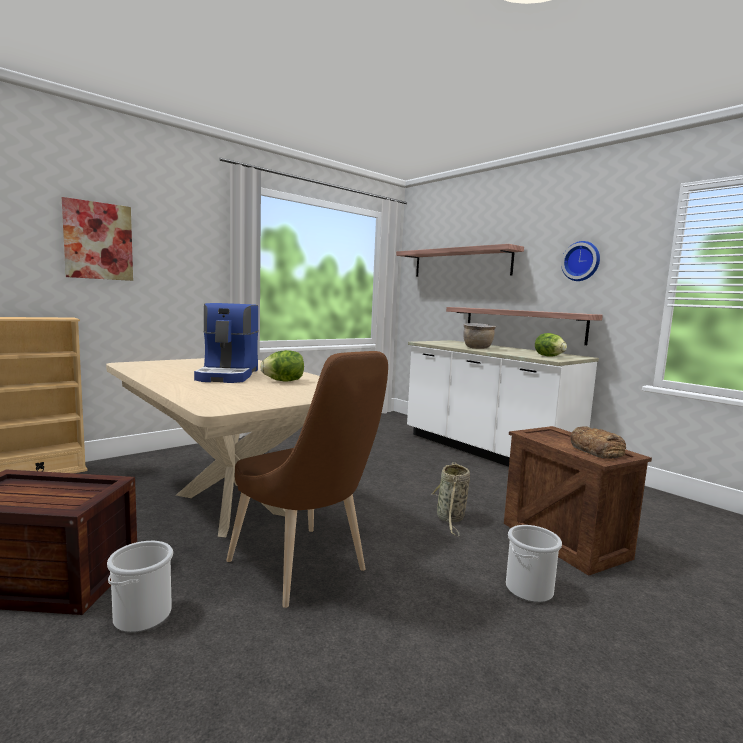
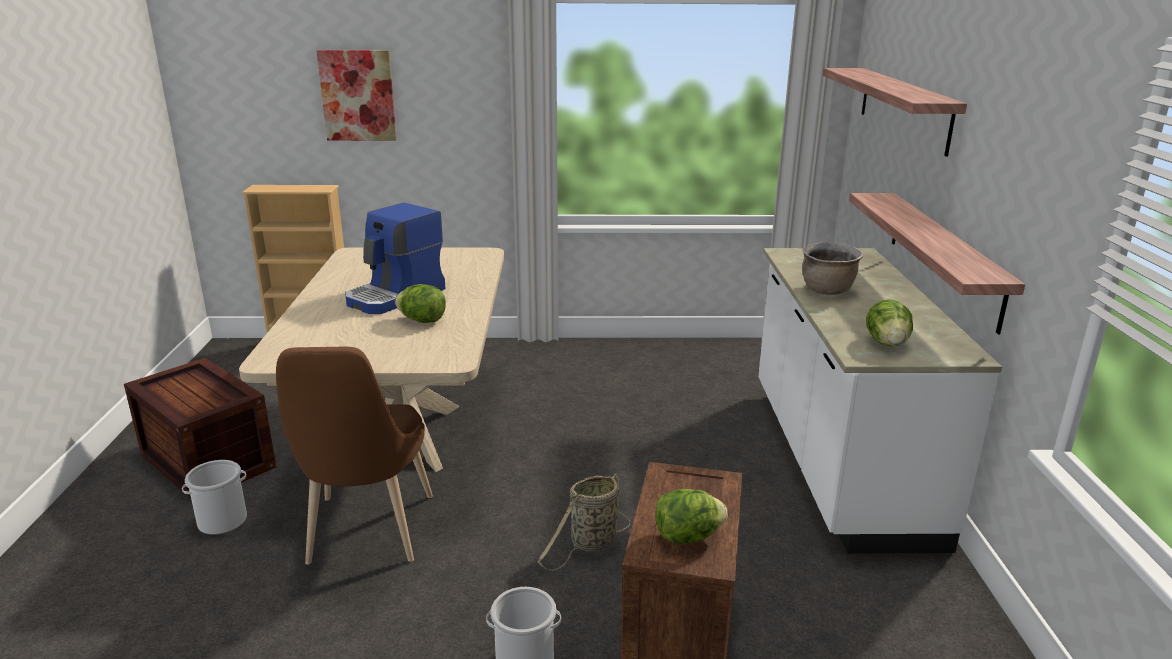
camera: 40 degrees right, 15 degrees up
(581, 261) = (1021, 163): wall clock -> none
(596, 449) = (687, 536): bread -> lettuce

